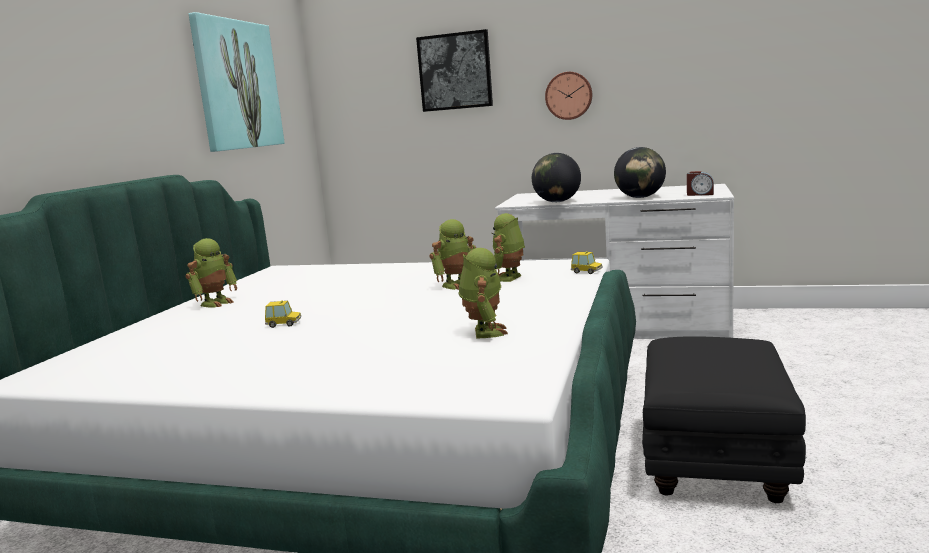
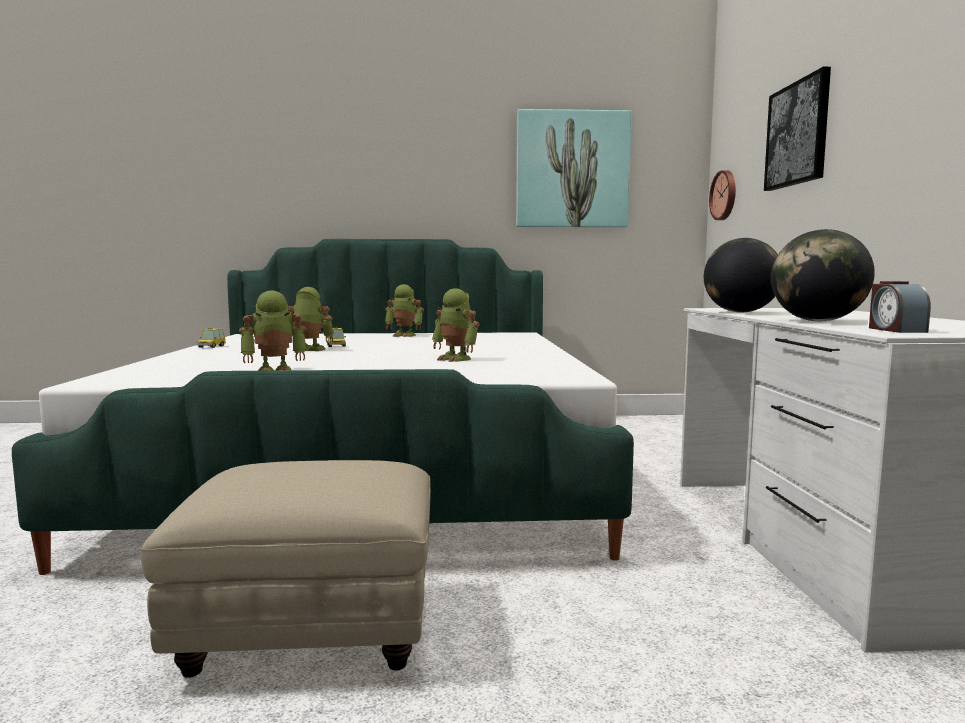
camera: 70 degrees right, 5 degrees down
(509, 278) = (485, 366): toy robot -> toy robot (309, 350)
(569, 95) = (901, 151): wall clock -> wall clock (724, 195)
(587, 271) = (523, 380): toy car -> toy car (211, 346)
(714, 461) = (314, 630): black ottoman -> beige ottoman

